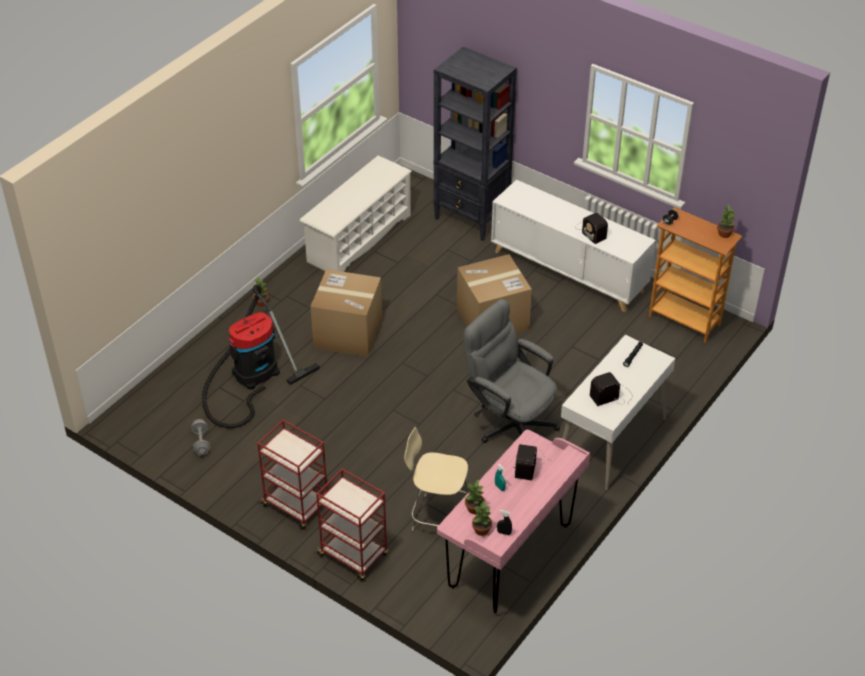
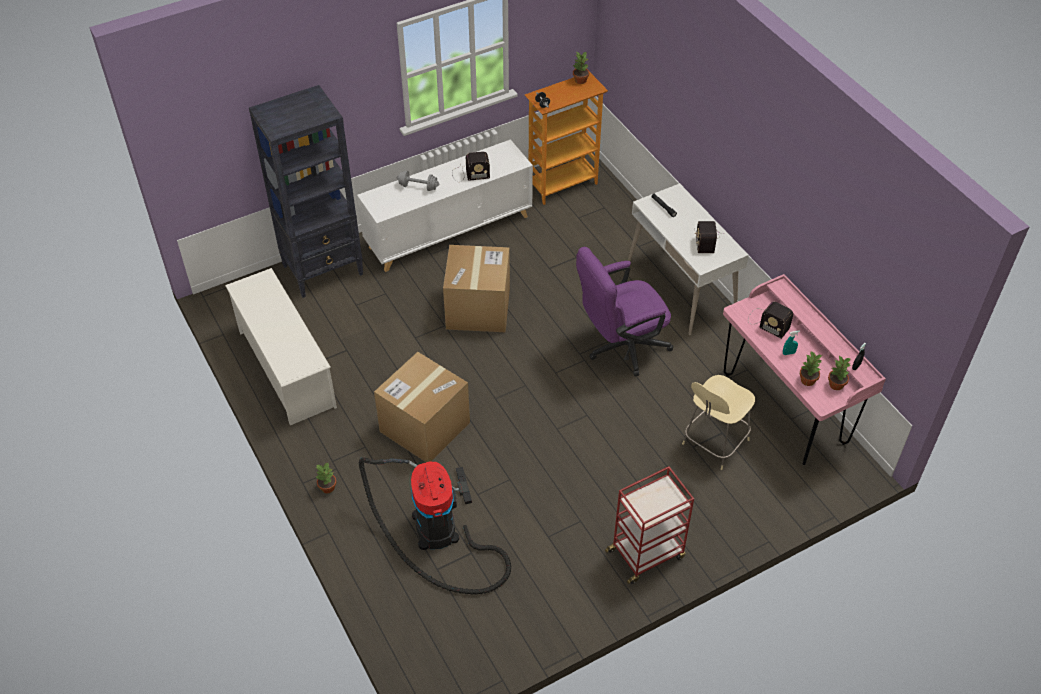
camera: 65 degrees left, 5 degrees up
(201, 442) = (513, 612): grey dumbbell -> grey dumbbell (418, 187)
(353, 555) = (733, 527): red cart -> none
(509, 422) = (620, 347): grey office chair -> purple office chair

